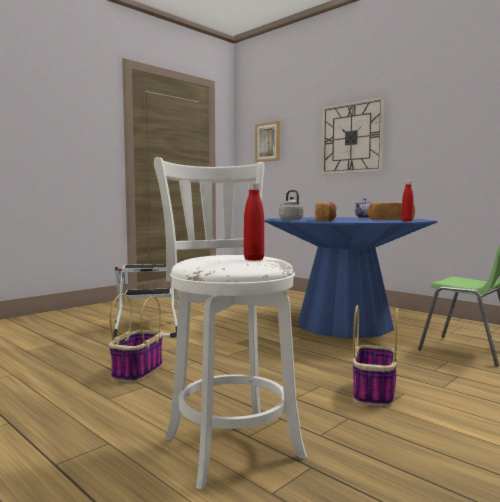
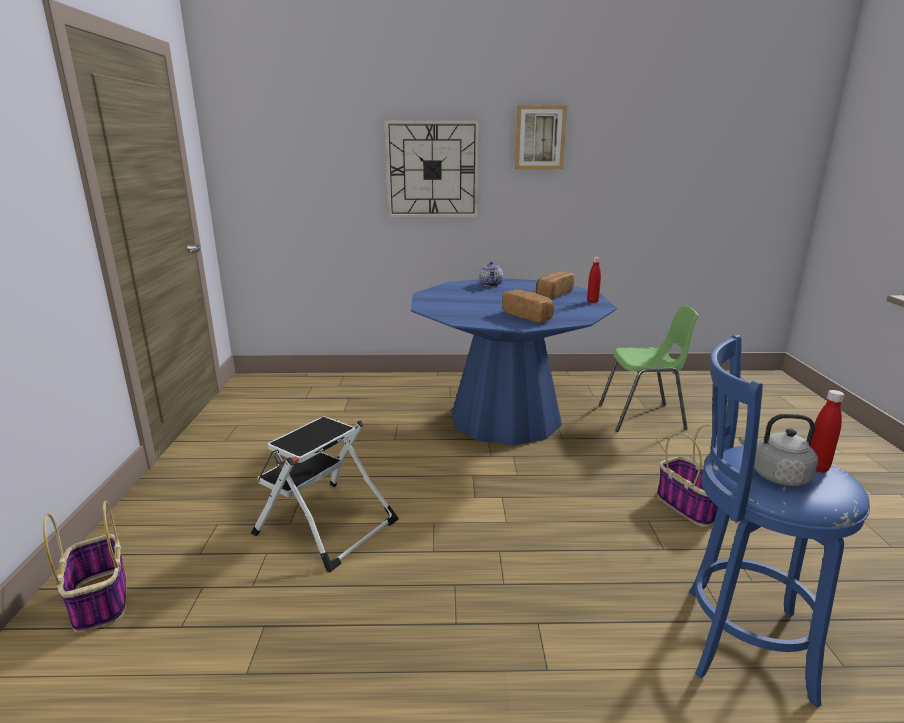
camera: 45 degrees left, 15 degrees up
(138, 371) = (480, 606): basket -> basket (100, 600)
(230, 444) = (737, 640): white stool -> blue stool
(268, 142) = (282, 161): picture -> picture (539, 138)
(290, 220) = (482, 319): grey kettle -> grey kettle (776, 476)

